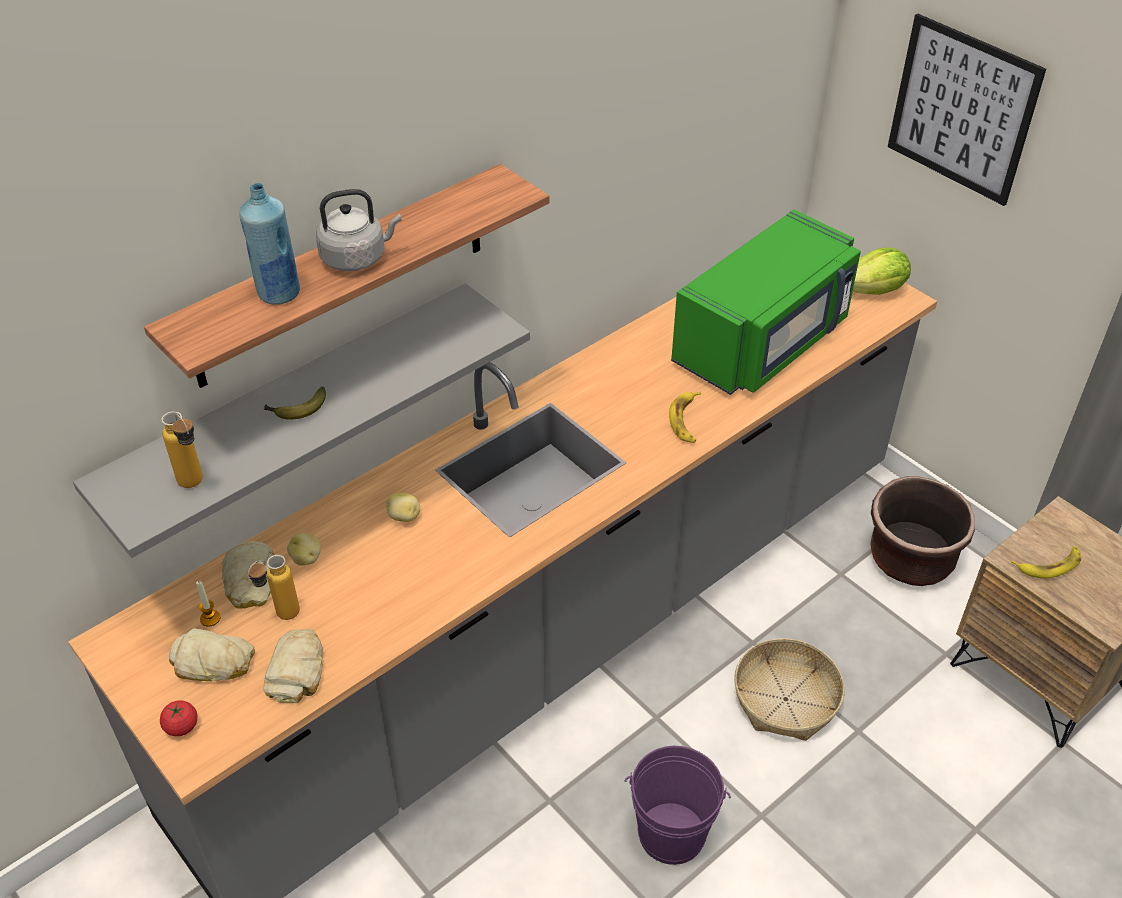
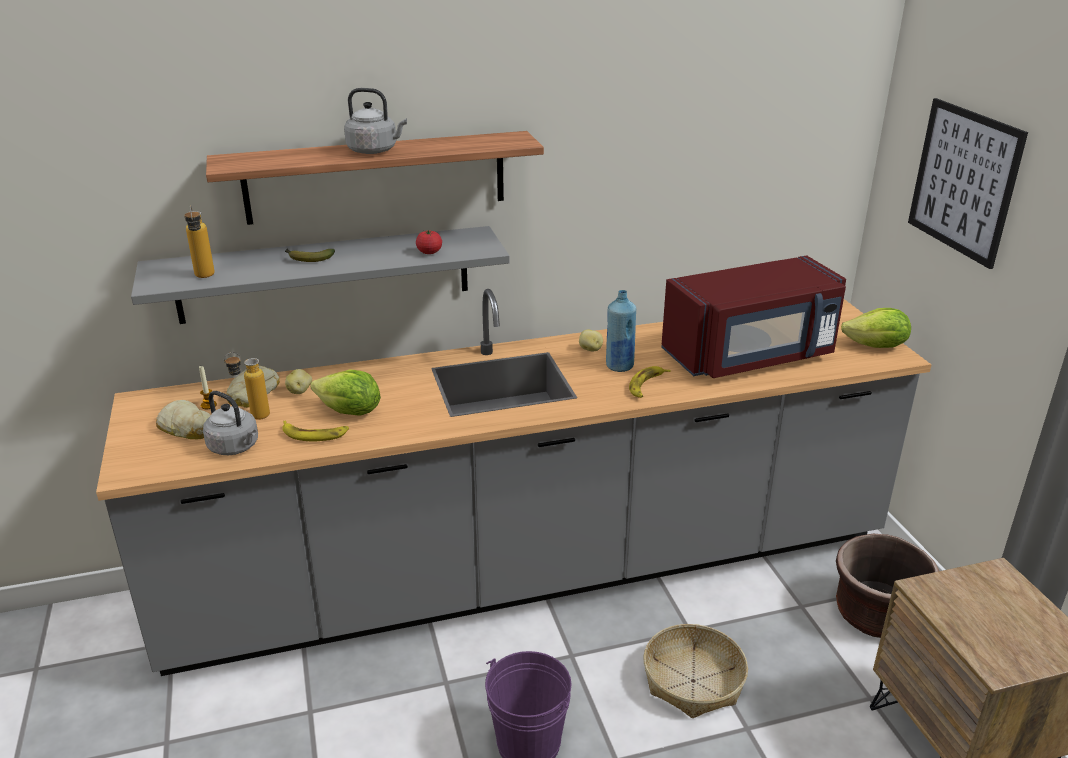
camera: 25 degrees right, 15 degrees down
(181, 726) = (134, 454): tomato -> tomato (429, 252)
(278, 294) = (304, 156): blue bottle -> blue bottle (619, 366)
(297, 670) = (235, 447): bread -> grey kettle
(392, 570) = (350, 412): none -> lettuce
(404, 517) = (386, 387): potato -> potato (590, 349)
(764, 342) = (751, 356): green microwave -> red microwave
(1049, 565) = (960, 604): banana -> banana (314, 434)

